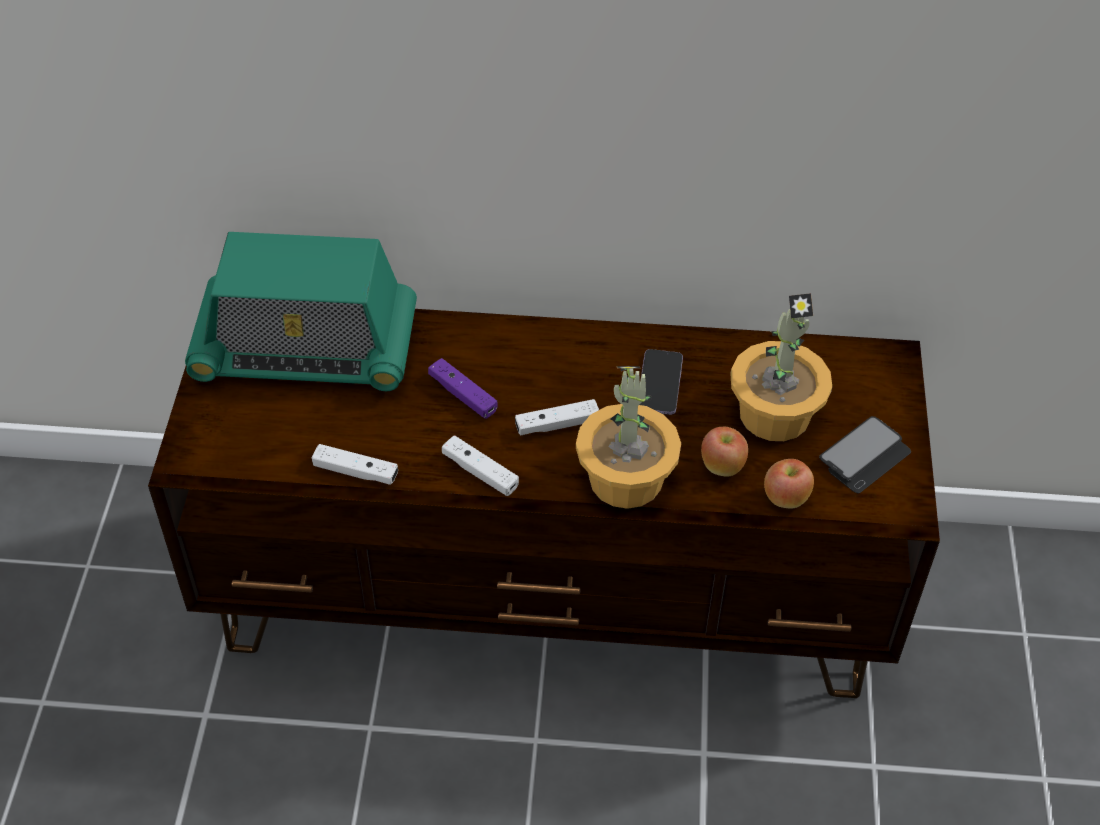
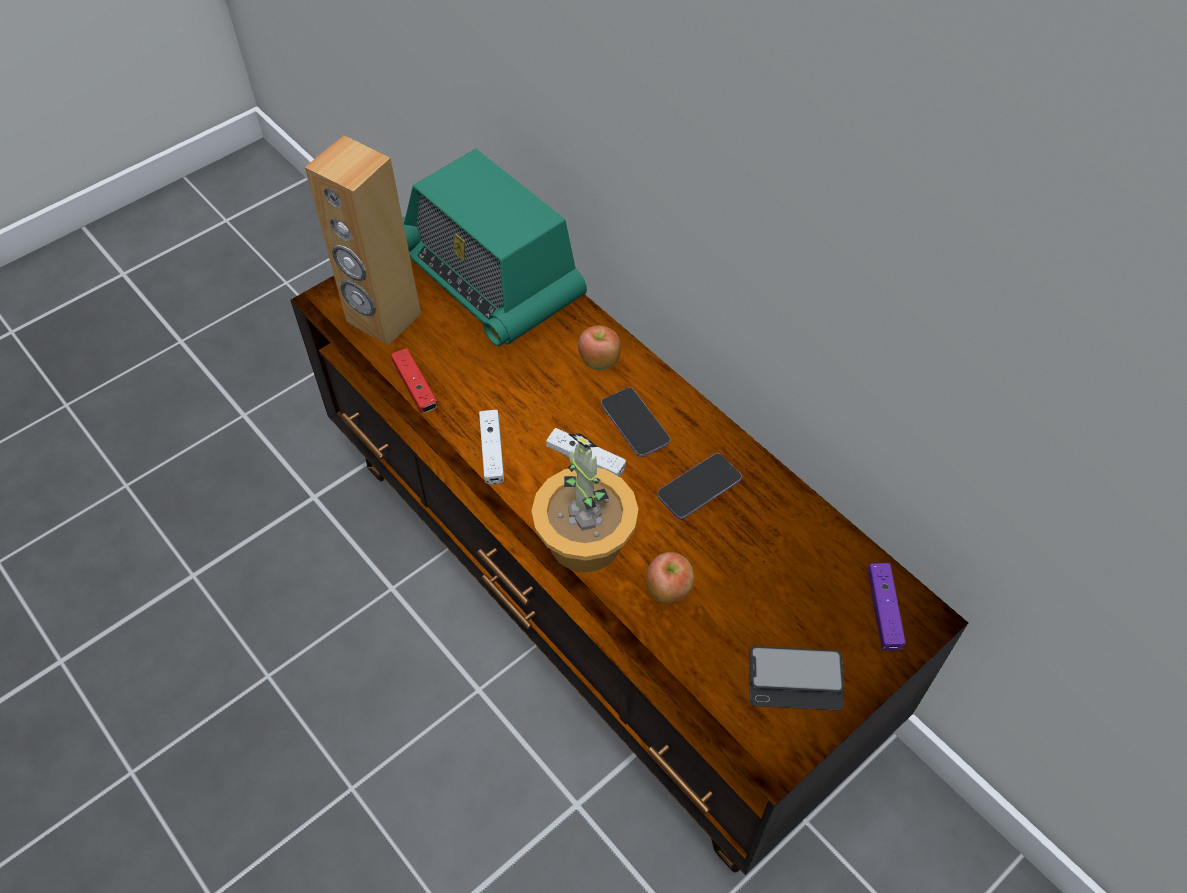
camera: 45 degrees right, 5 degrees up
(256, 441) = (383, 318): none -> brown speaker
(356, 472) = (415, 387): white game controller -> red game controller
(463, 395) = (548, 386): purple game controller -> purple game controller (883, 611)
(561, 374) = (635, 423): none -> phone
(774, 413) = (762, 582): potted plant -> none
(785, 498) = (687, 658): apple -> apple (599, 361)

